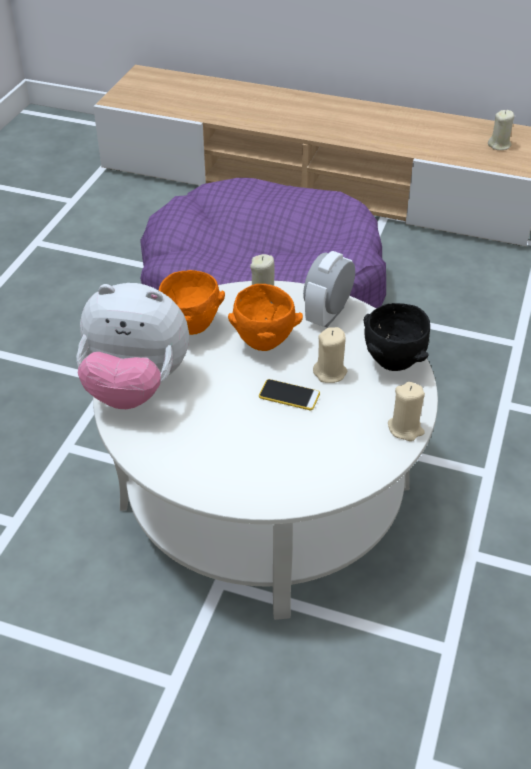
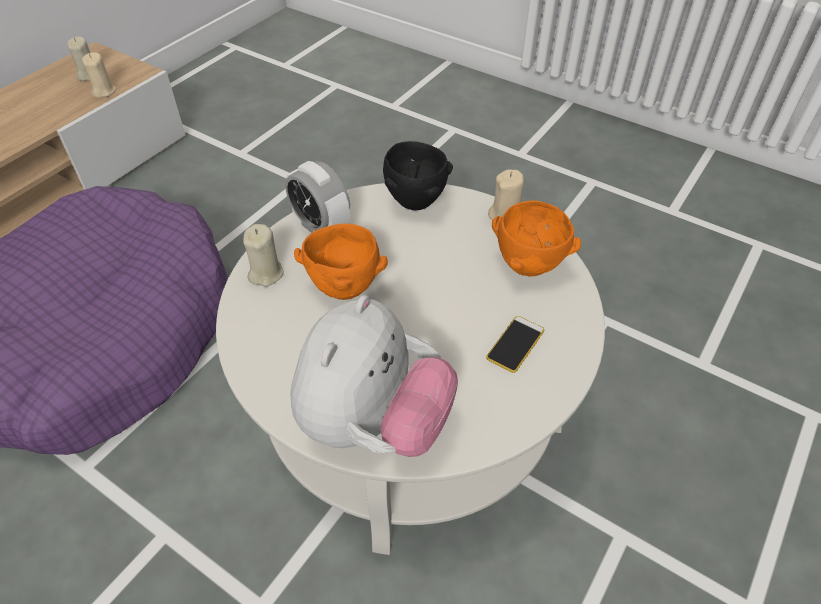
camera: 75 degrees left, 5 degrees up
(190, 327) = (285, 349): orange bowl -> orange bowl (526, 267)
(289, 395) = (435, 285): phone -> phone (515, 344)
(330, 372) = (412, 248): beige candle -> beige candle (103, 92)

